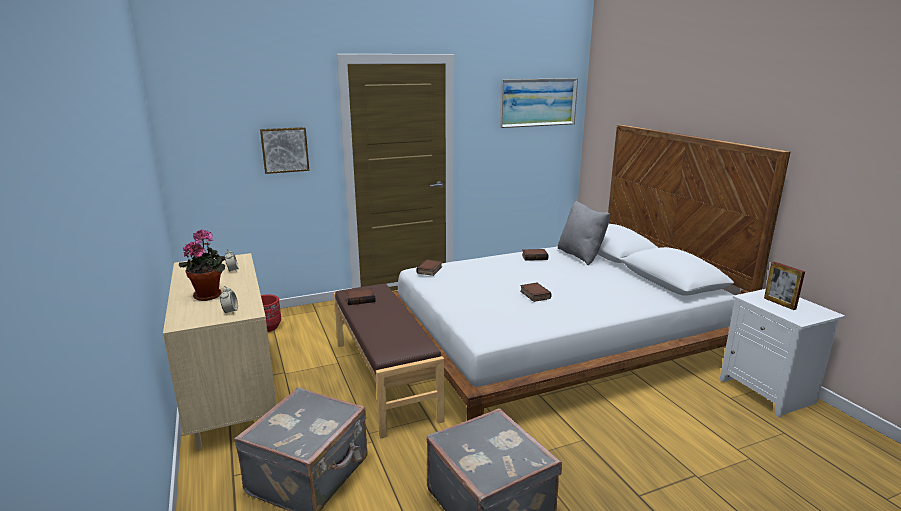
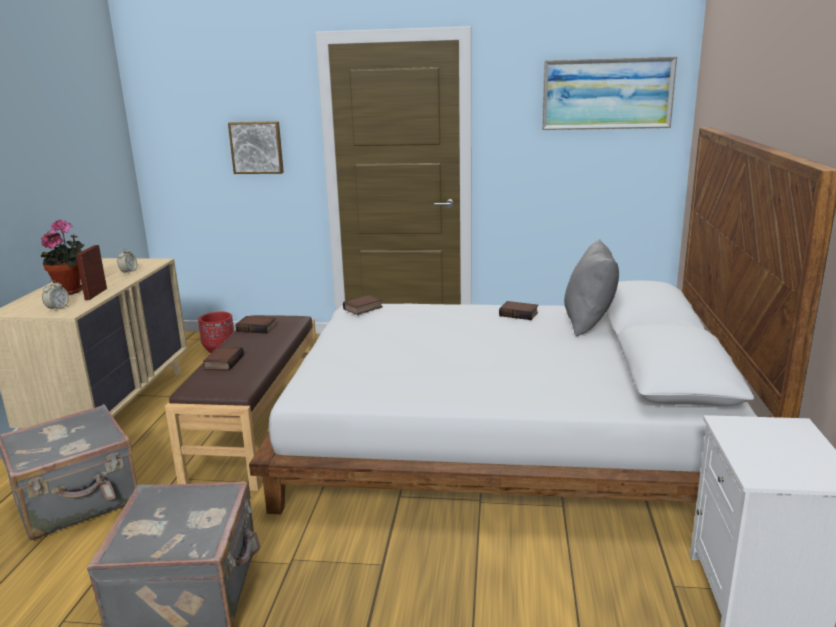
camera: 30 degrees right, 0 degrees up
(534, 295) = (439, 359): book -> book (223, 362)
(779, 303) = (768, 444): picture frame -> picture frame (96, 294)

